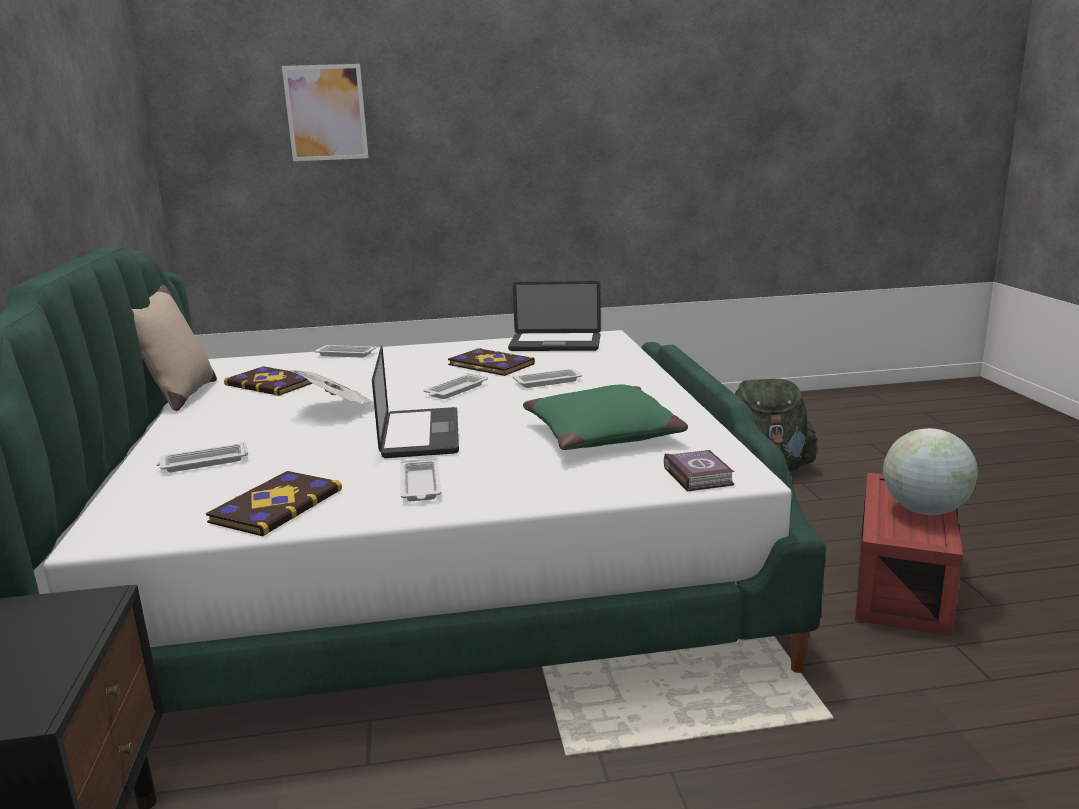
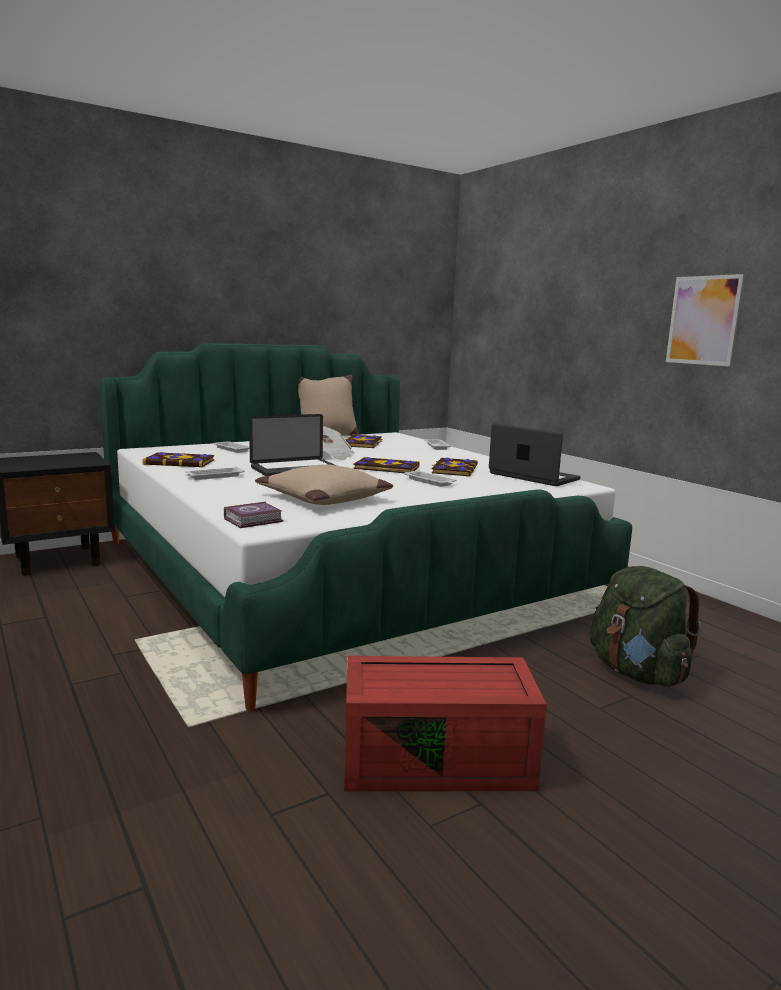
camera: 65 degrees right, 5 degrees down
(326, 113) = (531, 284): picture -> picture (703, 320)
(455, 390) = (386, 468): white tray -> book
(555, 344) = (533, 477): laptop -> laptop turned 150 degrees clockwise
(603, 435) = (323, 498): green pillow -> beige pillow
(924, 511) = (442, 685): globe -> none

